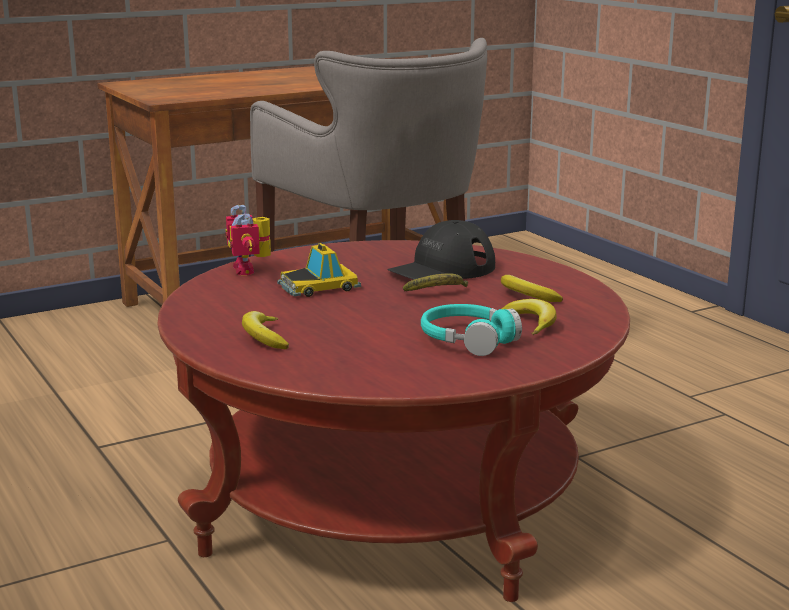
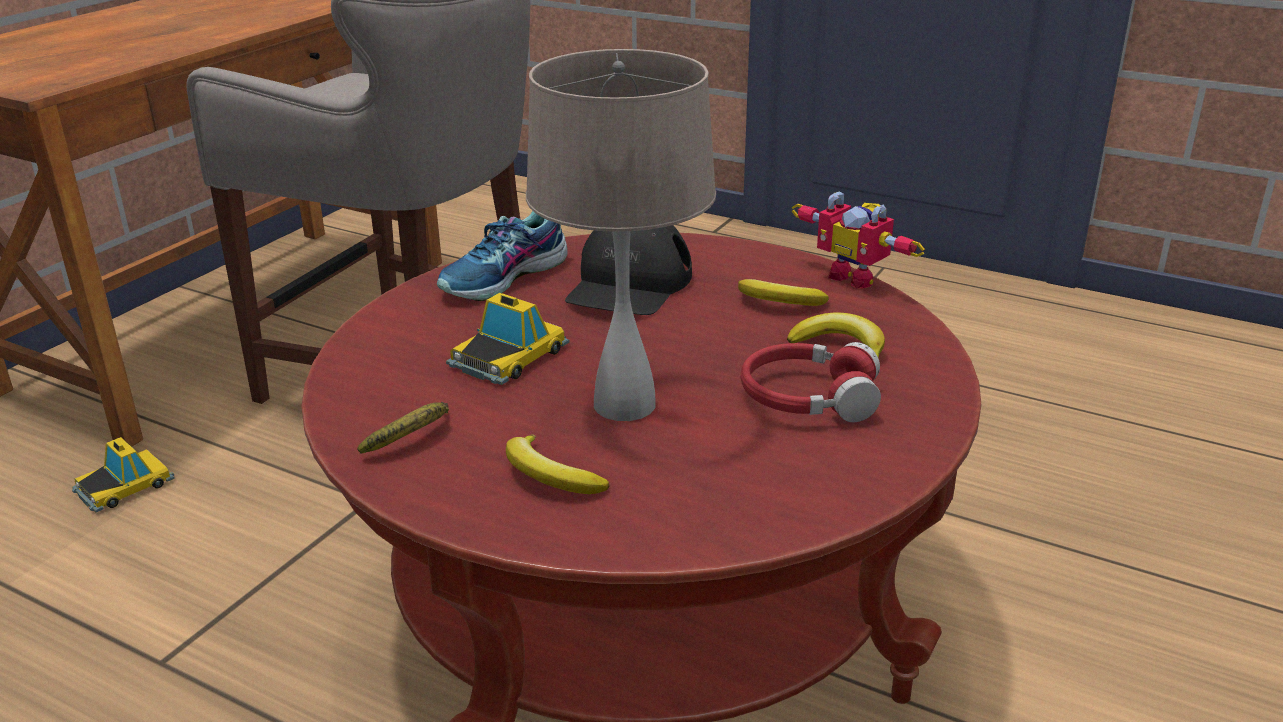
camera: 30 degrees left, 10 degrees up
(153, 364) = (124, 486): none -> toy car
(250, 269) = (374, 349): toy robot -> toy robot (856, 276)
(351, 319) = (623, 404): none -> beige table lamp
(370, 253) = (505, 278): none -> shoe
(438, 293) = (673, 325): banana -> banana (413, 438)
(468, 340) = (808, 398): turquoise headphones -> red headphones

